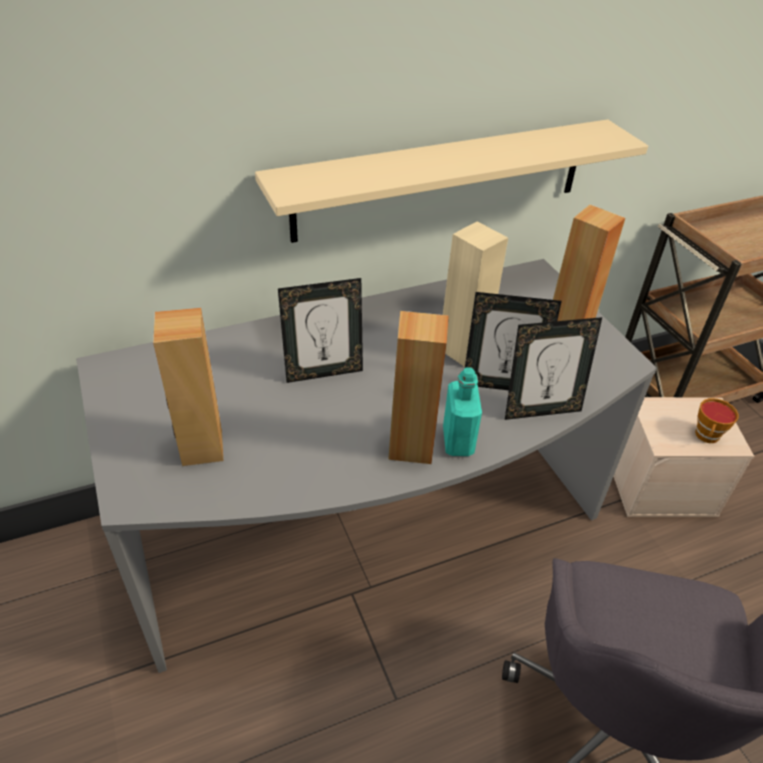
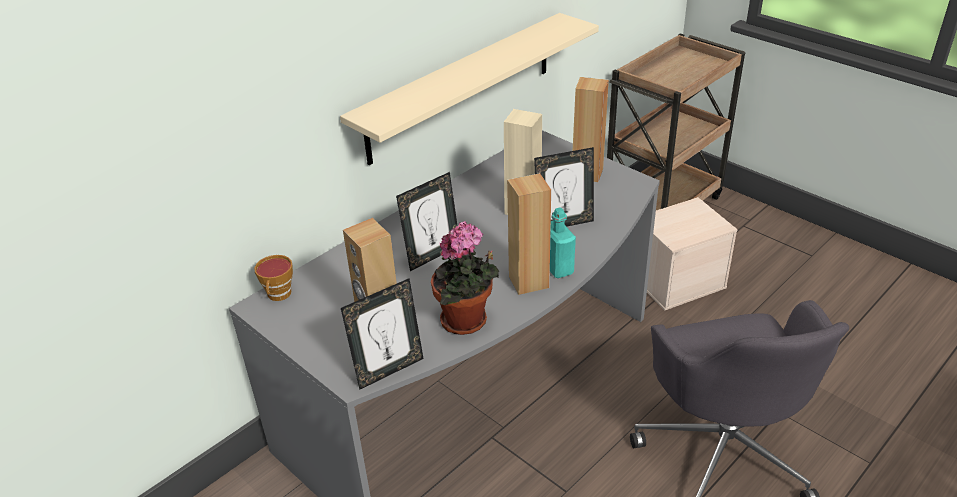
camera: 20 degrees left, 5 degrees down
(305, 473) = (467, 322): none -> potted plant
(541, 410) = (600, 231): picture frame -> picture frame (389, 370)
(707, 437) = (700, 227): cup -> cup (279, 295)

